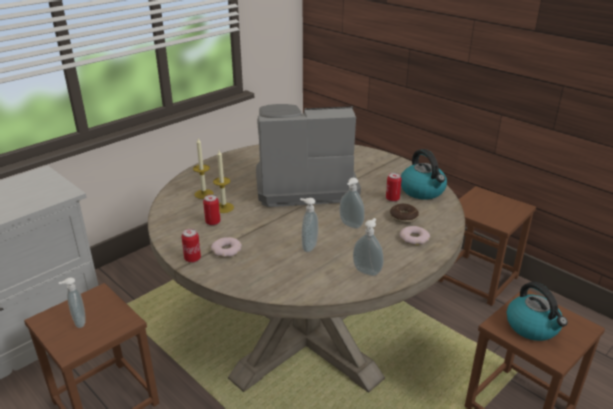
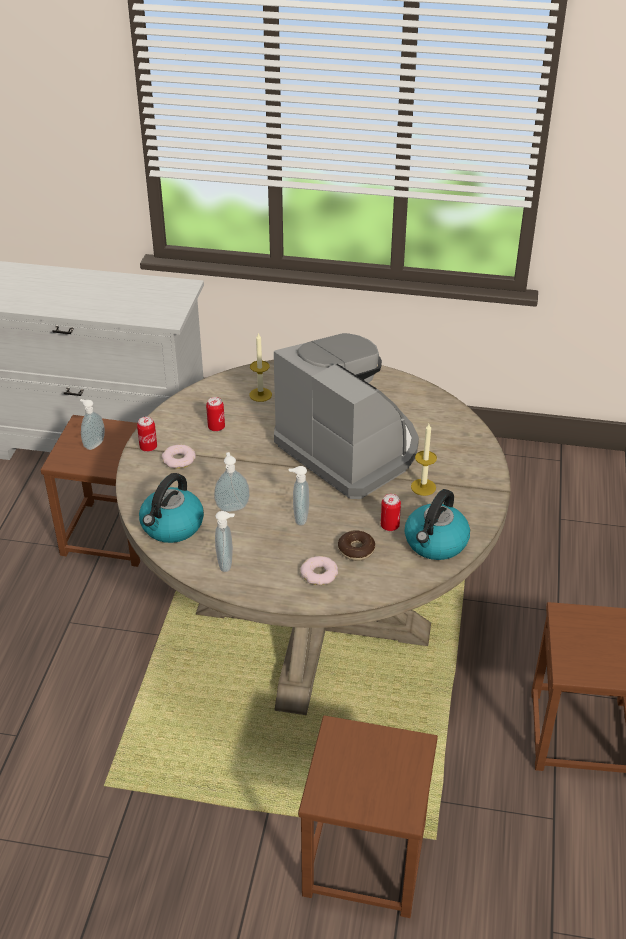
camera: 55 degrees right, 10 degrees up
(224, 208) = (248, 420): candle -> candle (423, 487)
(533, 327) = (361, 763): kettle -> kettle (172, 526)

